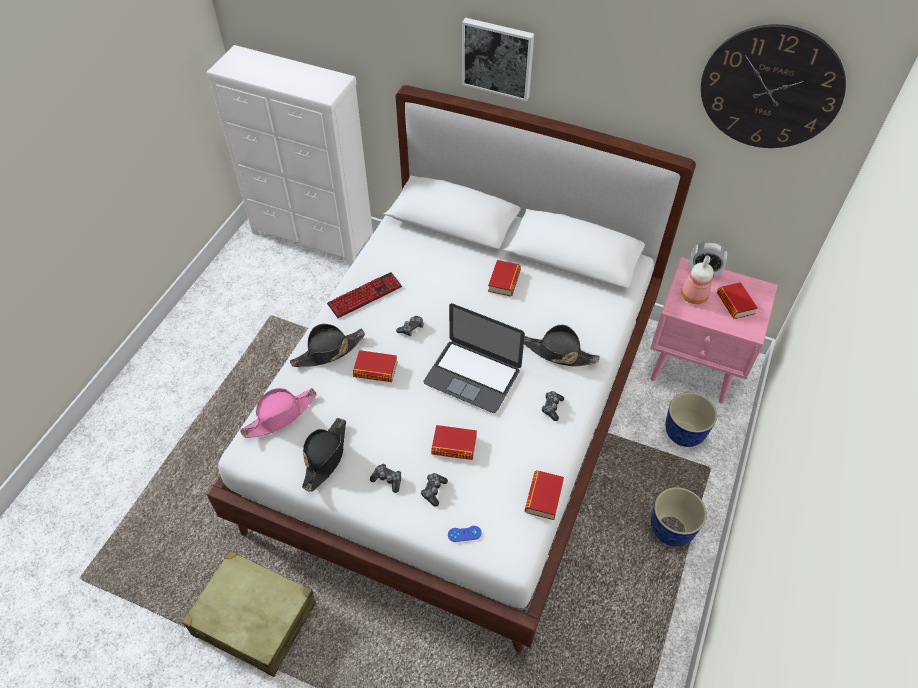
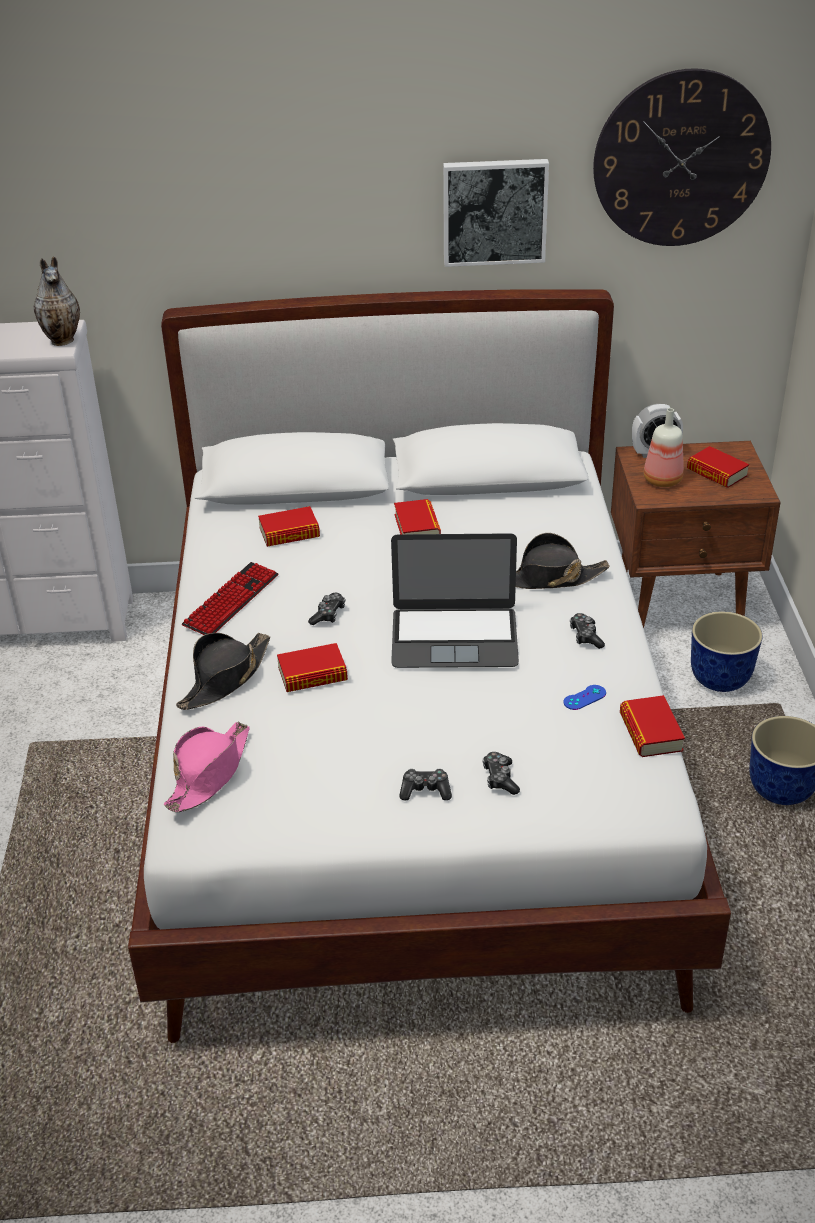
camera: 25 degrees left, 15 degrees down
(255, 619) = (268, 1146): beige suitcase -> none
(325, 456) = (315, 795): black hat -> none
(333, 90) = (63, 340): none -> vase
(454, 445) = (488, 720): book -> book (289, 533)
(464, 534) = (579, 809): blue game controller -> blue game controller (584, 697)
(498, 58) = (307, 225): picture -> picture (494, 211)
(695, 367) = (681, 603): pink nightstand -> brown nightstand

